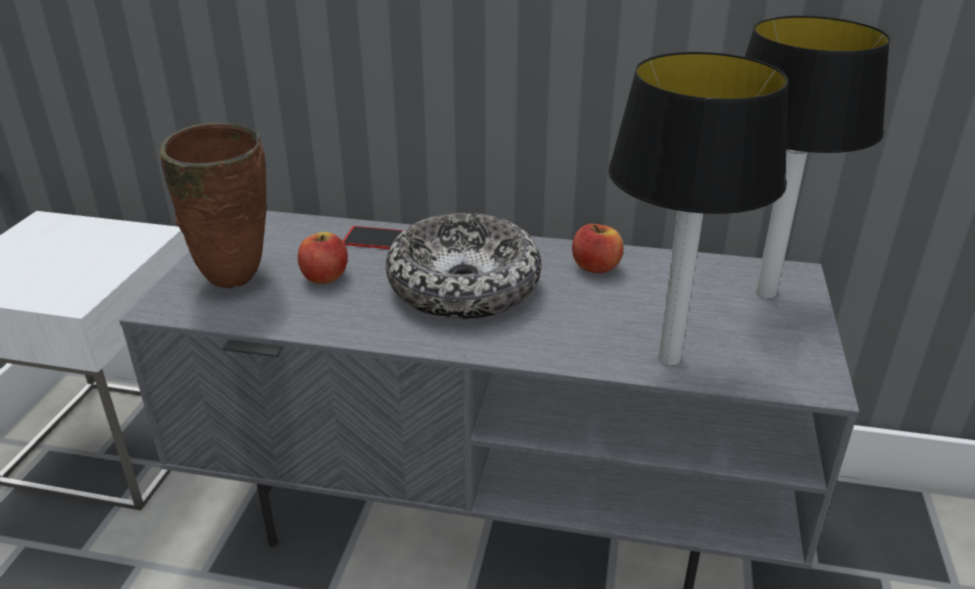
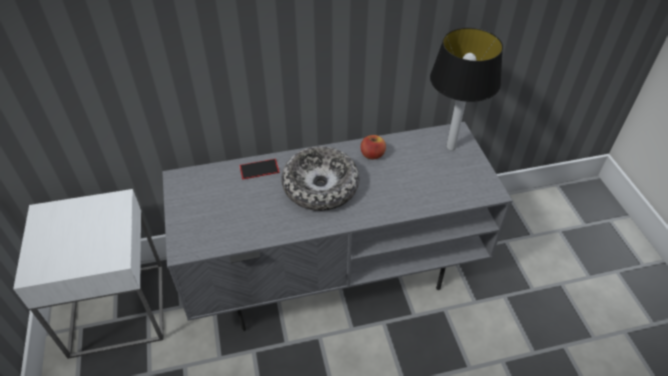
camera: 25 degrees left, 15 degrees up
(234, 280) = (206, 221): brown vase -> none
(324, 277) = (250, 203): apple -> none
(670, 359) = (432, 198): table lamp -> none

